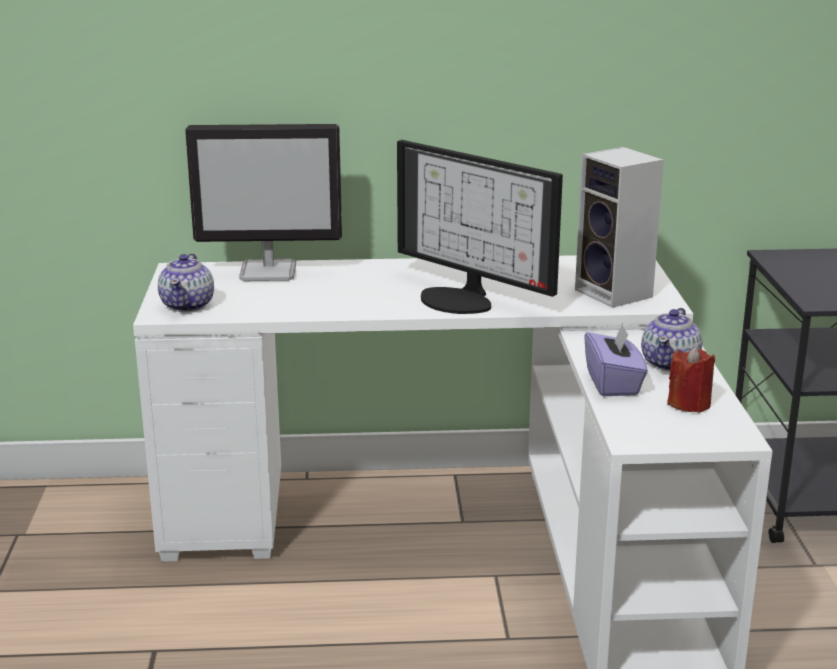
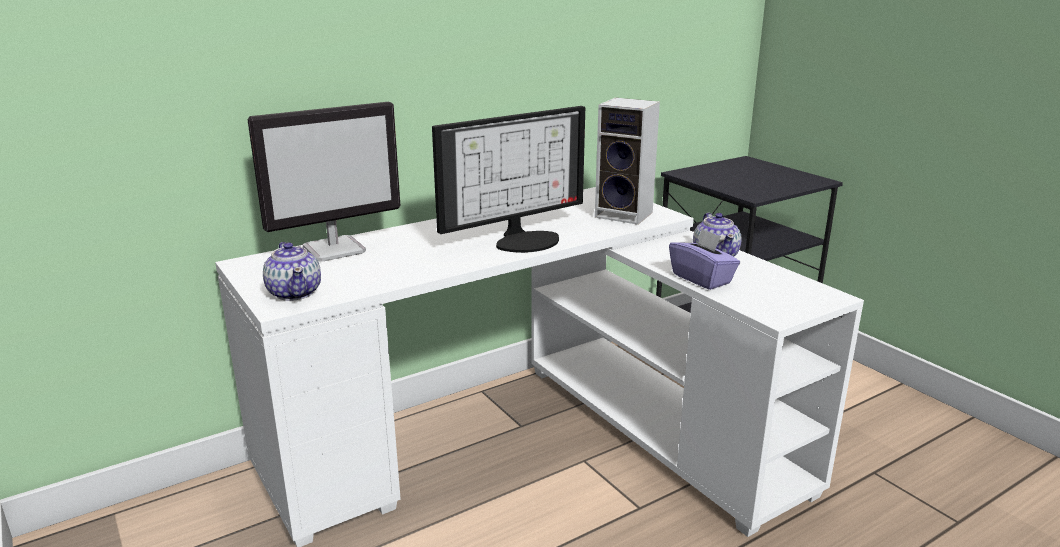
camera: 30 degrees left, 0 degrees up
(462, 299) = (525, 239): monitor -> monitor turned 45 degrees counterclockwise
(689, 404) = (769, 281): red candle -> none

